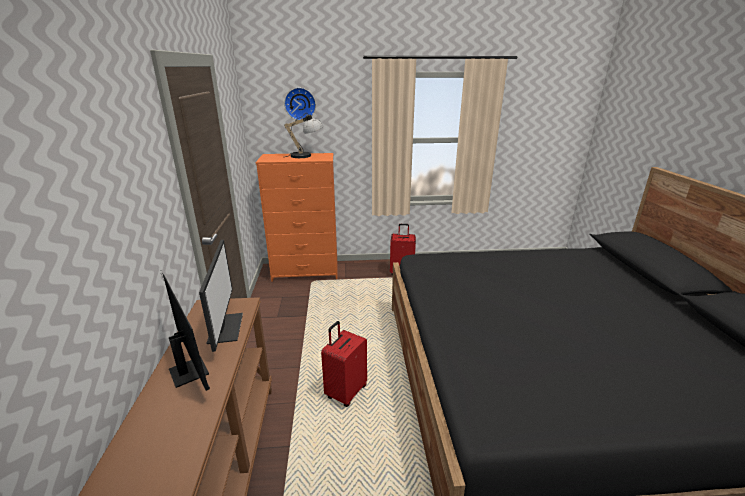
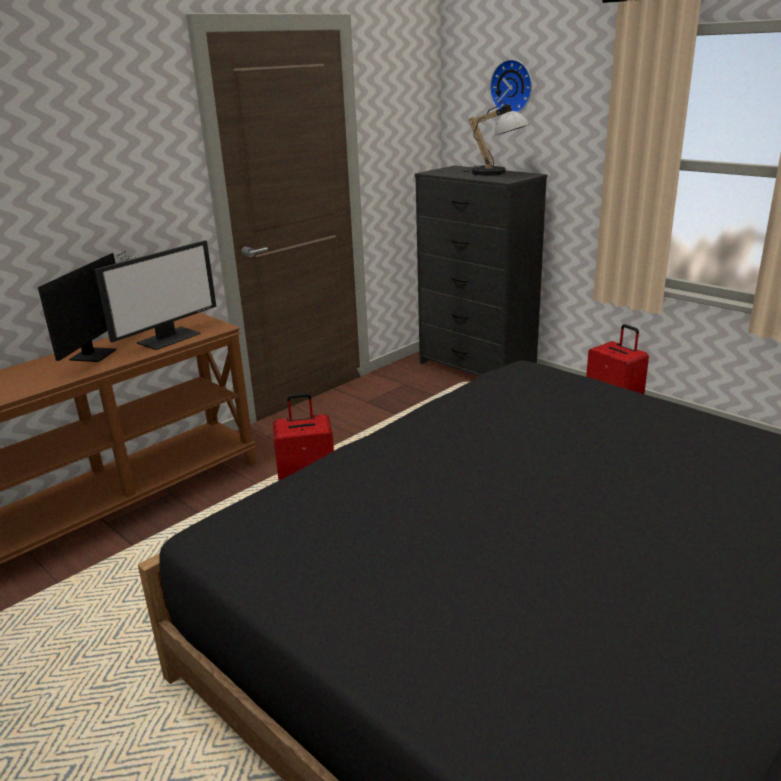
camera: 50 degrees right, 0 degrees up
(306, 272) = (477, 368): orange dresser -> black dresser

